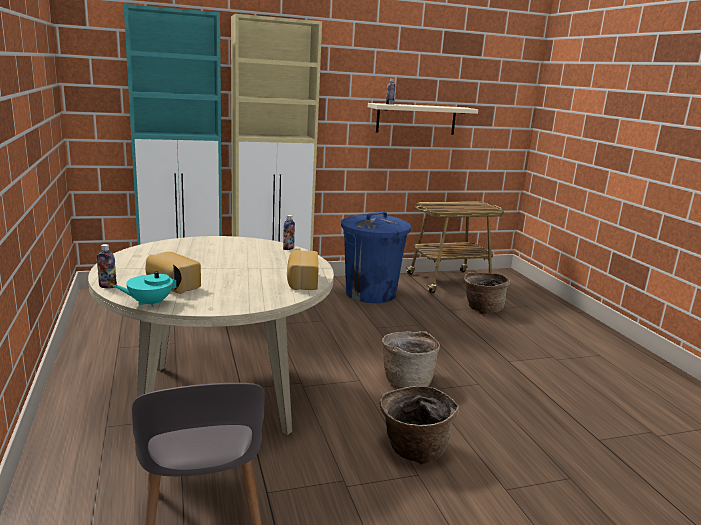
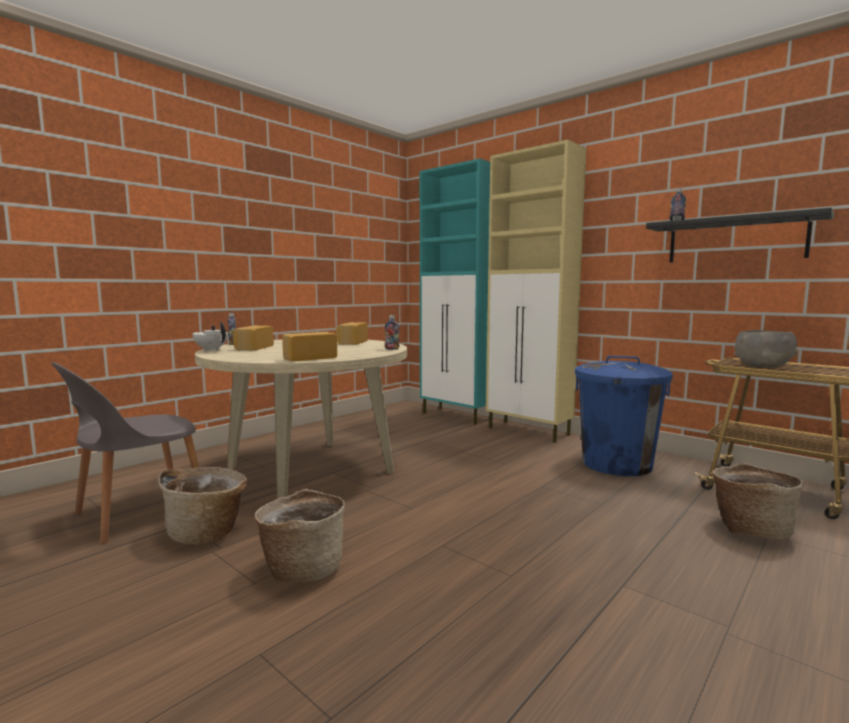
camera: 60 degrees right, 10 degrees down
(150, 303) = (211, 350): turquoise teapot -> white teapot
(208, 247) = (351, 342): none -> bread
(407, 380) = (449, 529): basket -> basket (207, 532)
(416, 119) = (735, 240): beige shelf -> black shelf
(450, 209) = (762, 366): none -> grey bowl

